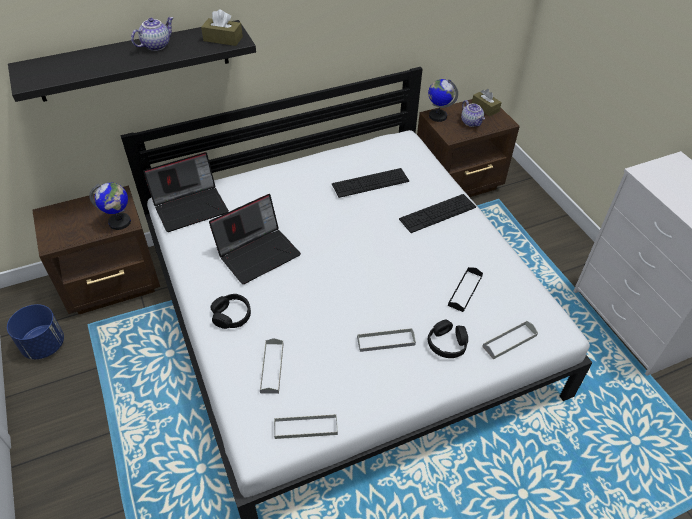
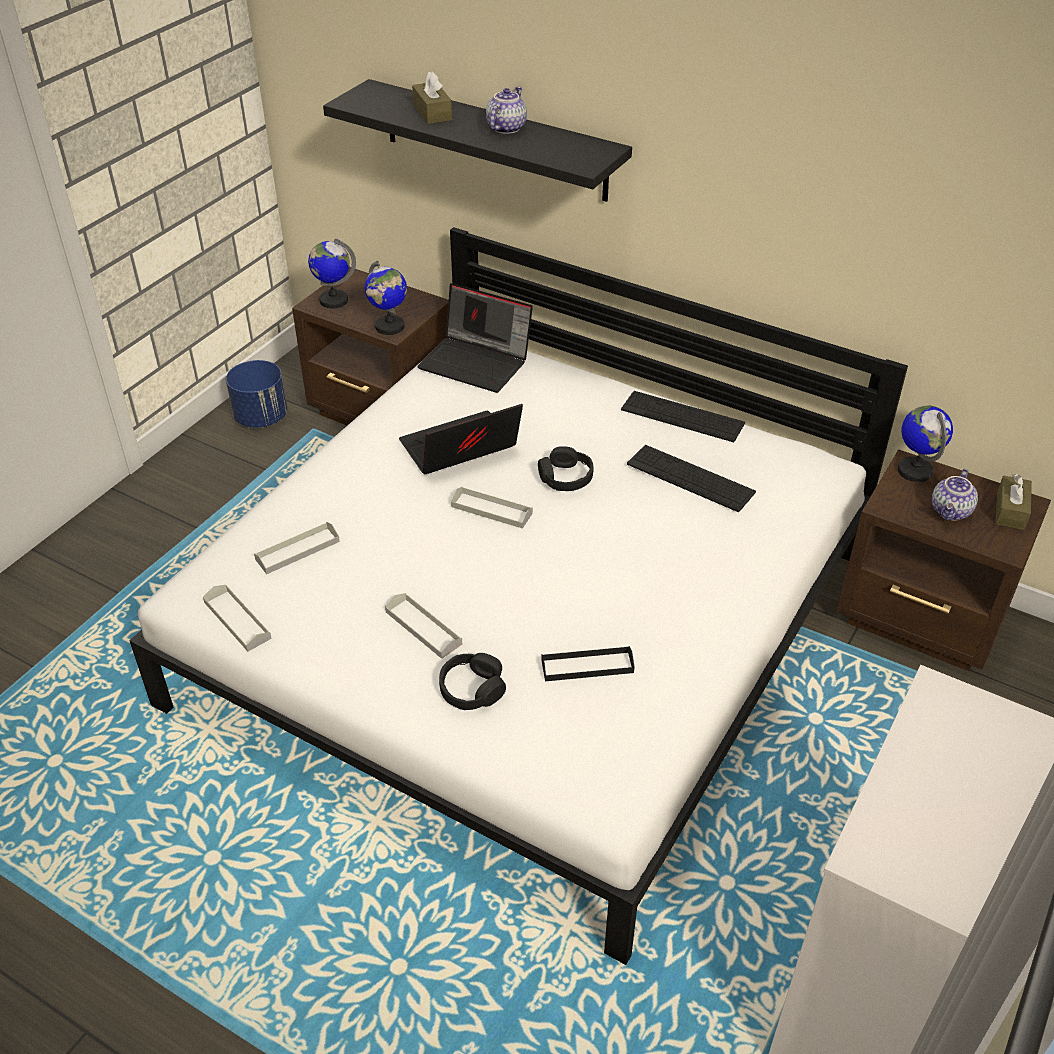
camera: 55 degrees right, 5 degrees down
(59, 233) = (333, 300): none -> globe
(156, 45) = (505, 128): teapot -> teapot turned 75 degrees counterclockwise
(223, 39) = (575, 155): brown tissue box -> brown tissue box (432, 112)
(231, 315) = (344, 481): black headphones -> black headphones (565, 477)
(258, 253) = (459, 450): laptop -> laptop turned 135 degrees clockwise
(437, 213) = (710, 571): keyboard -> keyboard (682, 416)
(509, 341) = (537, 754): grey tray -> grey tray (491, 510)

